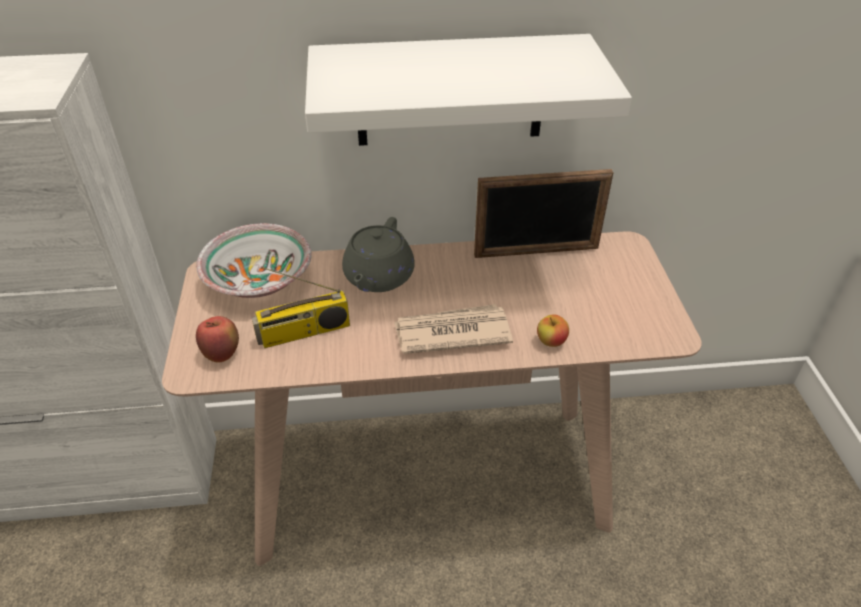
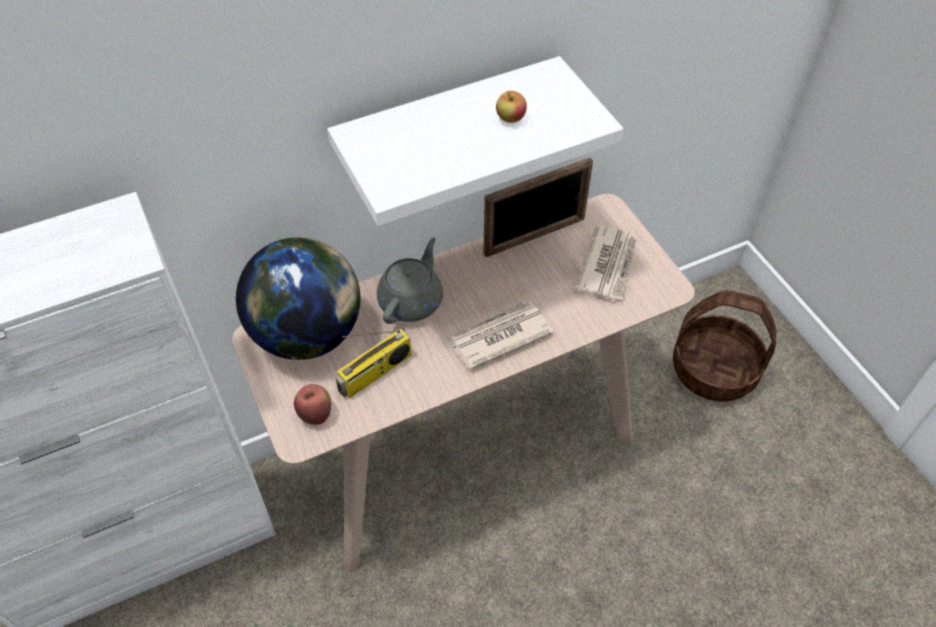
camera: 20 degrees left, 10 degrees up
(260, 281) = (308, 334): bowl -> globe
(378, 277) = (411, 300): grey teapot -> grey teapot turned 150 degrees counterclockwise
(551, 341) = (581, 321): apple -> apple (510, 118)
(607, 296) = (608, 265): none -> newspaper
(733, 481) = (714, 369): none -> basket

